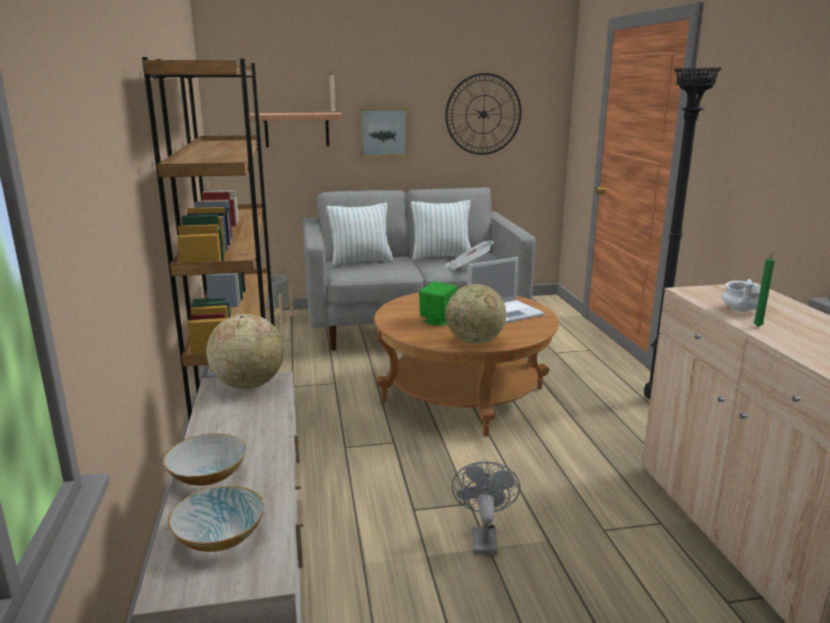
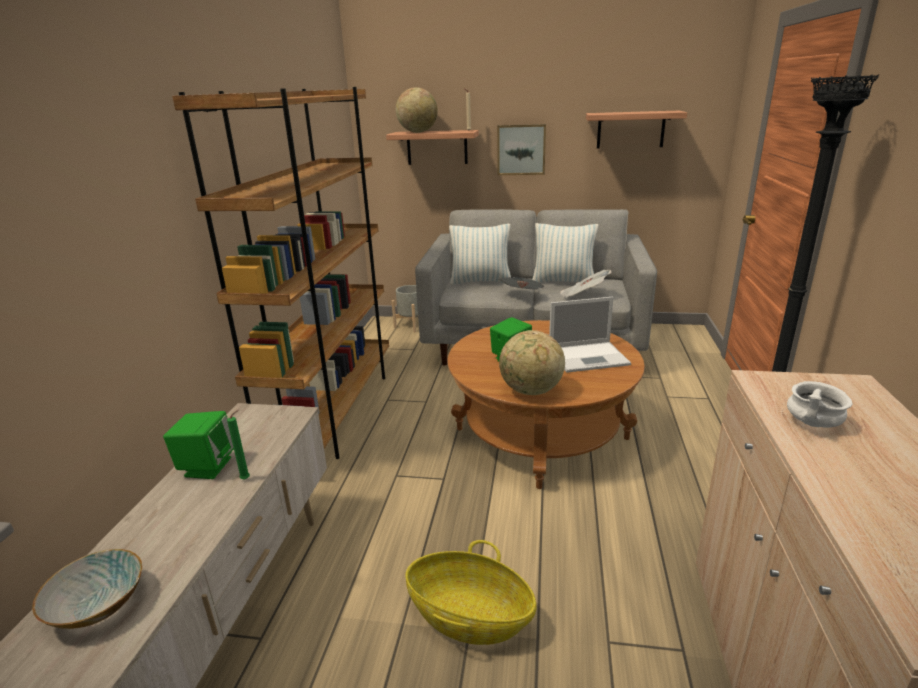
camera: 20 degrees right, 5 degrees up
(207, 476) = (149, 523): bowl -> none
(223, 428) = (207, 466): none -> green speaker
(248, 384) = (268, 417): globe -> globe (418, 132)
(412, 270) = (522, 296): none -> newspaper
(483, 114) = (630, 129): wall clock -> shelf
(483, 538) = (470, 617): grey fan -> basket
(758, 326) = (818, 457): green candle -> green candle (247, 479)

